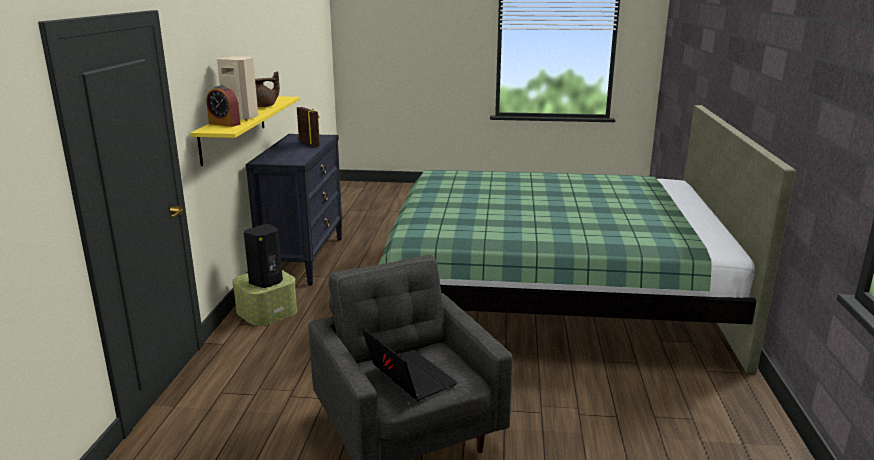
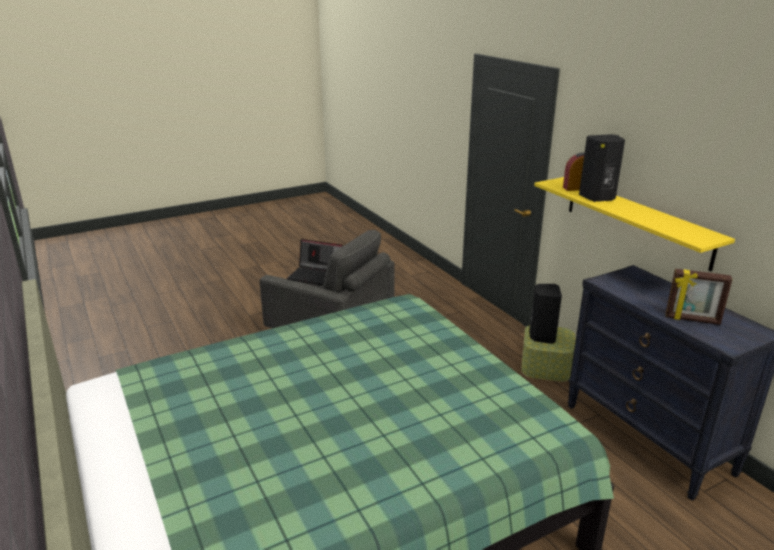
camera: 145 degrees right, 5 degrees up
(242, 117) = (598, 198): beige speaker -> black speaker
(264, 106) = (647, 217): brown teapot -> none

